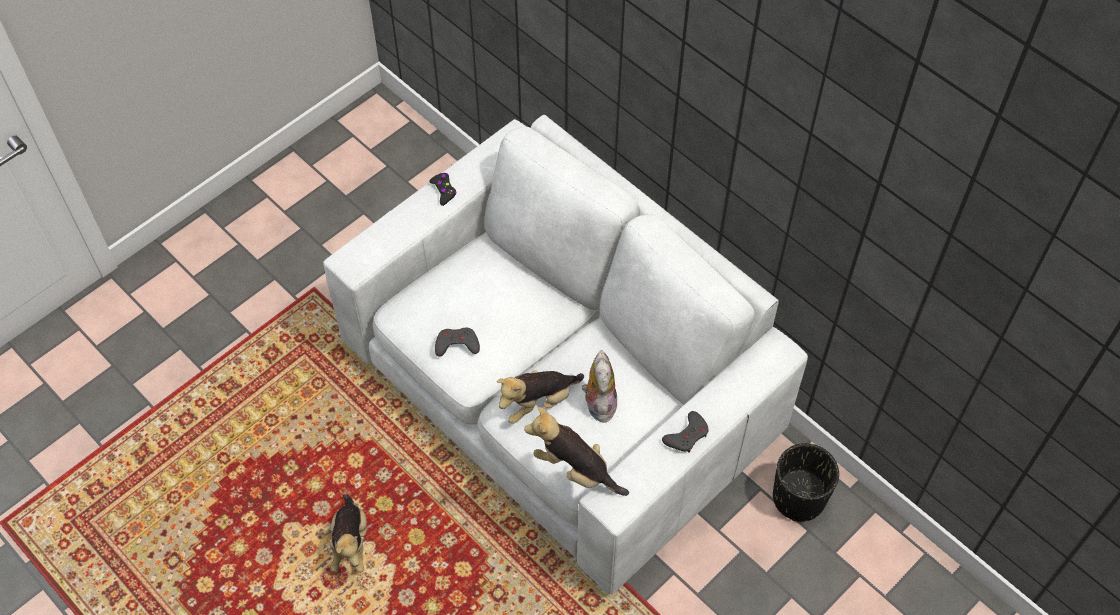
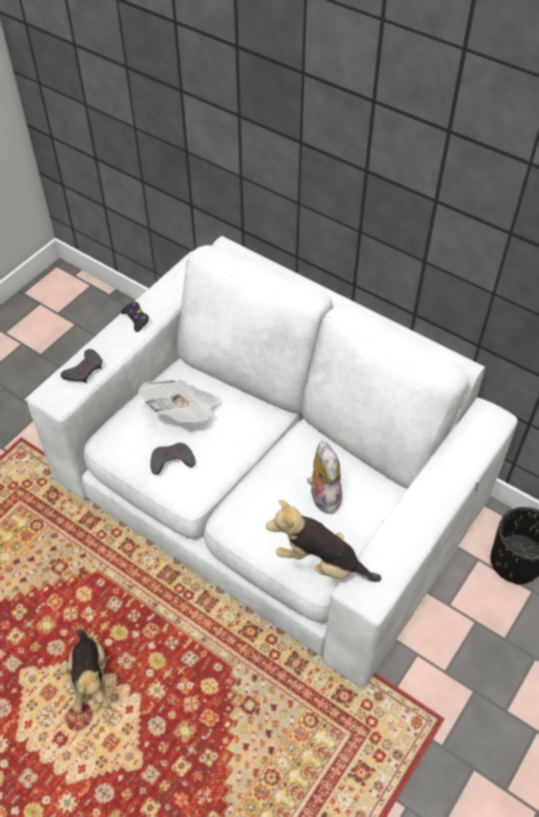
camera: 10 degrees left, 5 degrees down
(477, 295) = (183, 413): none -> newspaper
(538, 402) = (263, 504): plush toy -> none
(687, 435) = (424, 511): grey game controller -> grey game controller (84, 370)

